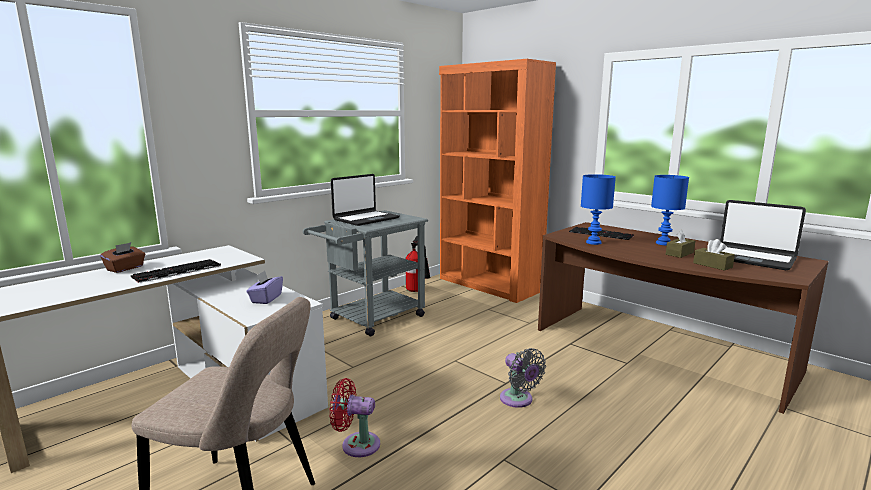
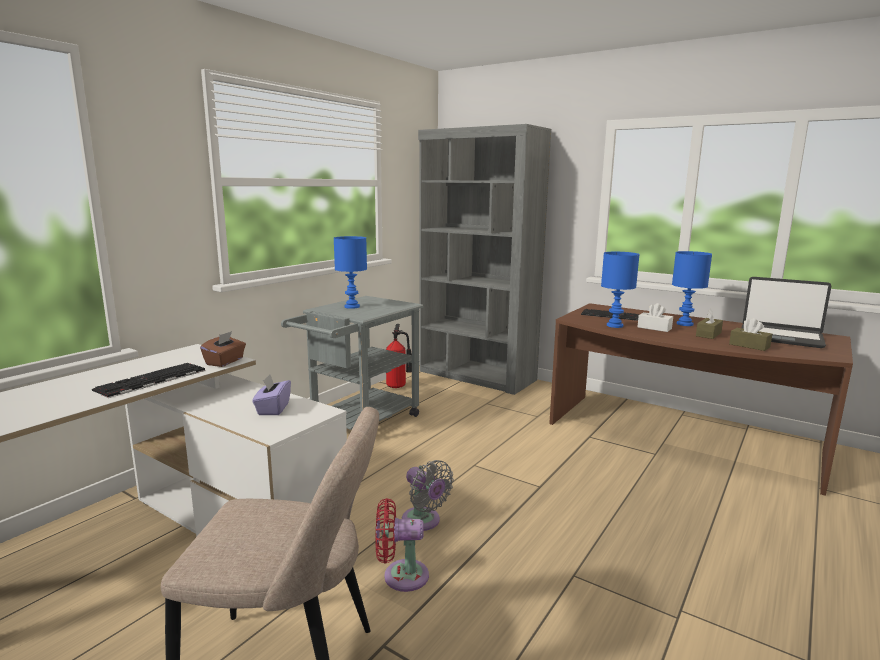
camera: 10 degrees left, 0 degrees up
(125, 268) = (77, 380): brown tissue box -> brown tissue box (225, 362)
(365, 219) = (352, 306): laptop -> blue table lamp
(489, 285) = (477, 376): orange bookcase -> grey bookcase
(518, 400) = (561, 505): grey fan -> grey fan (423, 522)
(630, 246) = (654, 328): none -> white tissue box

